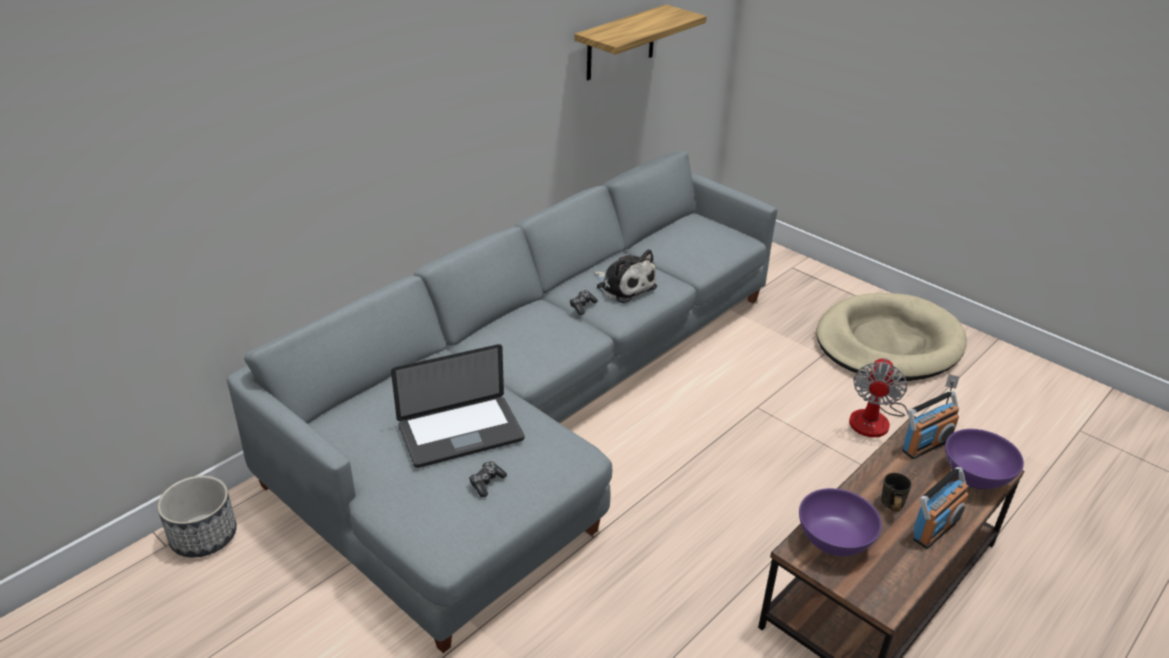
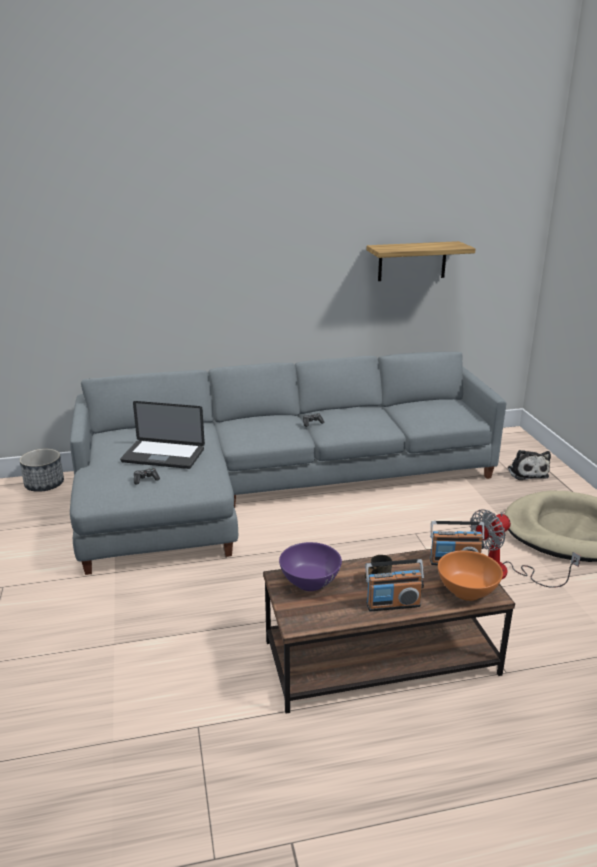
camera: 35 degrees right, 10 degrees down
(624, 286) = (352, 420): plush toy -> plush toy (527, 472)
(976, 477) = (467, 591): purple bowl -> orange bowl

